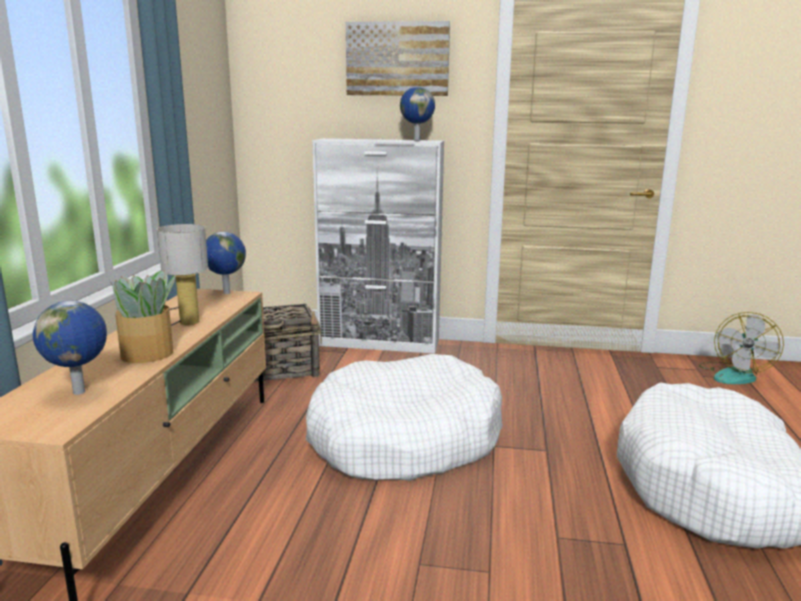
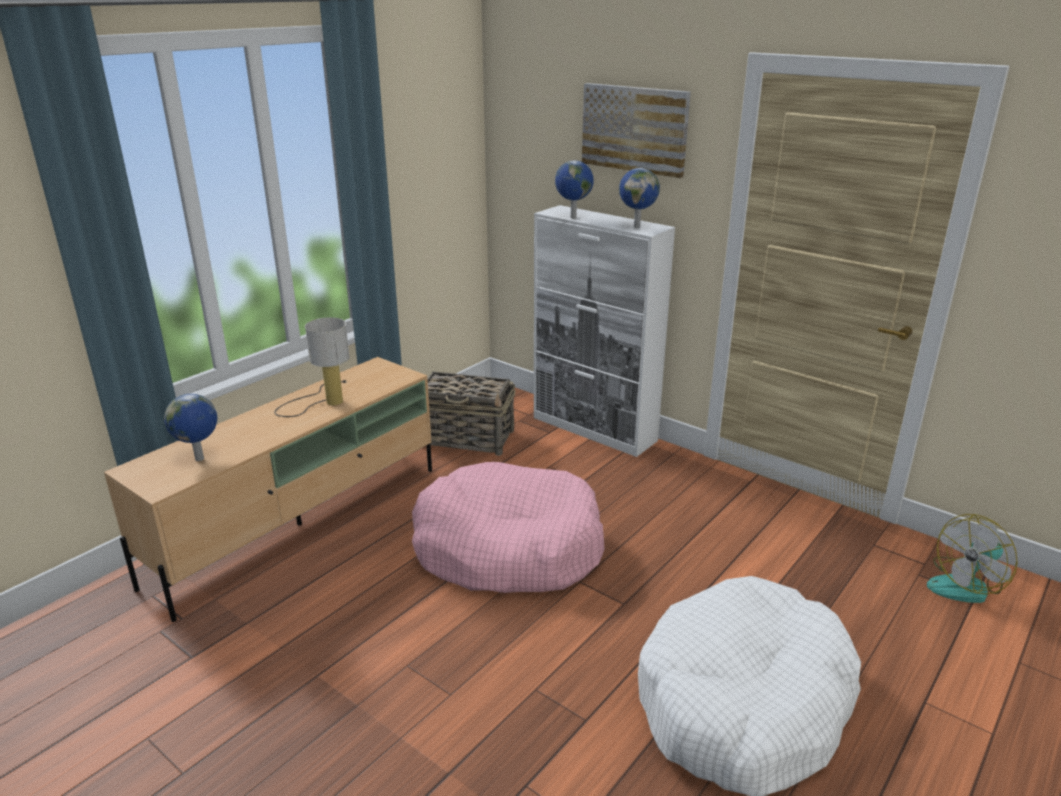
camera: 30 degrees right, 10 degrees up
(148, 354) = (273, 431): potted plant -> none
(225, 293) = (397, 370): globe -> globe (572, 217)
(404, 439) = (508, 548): white dog bed -> pink dog bed

